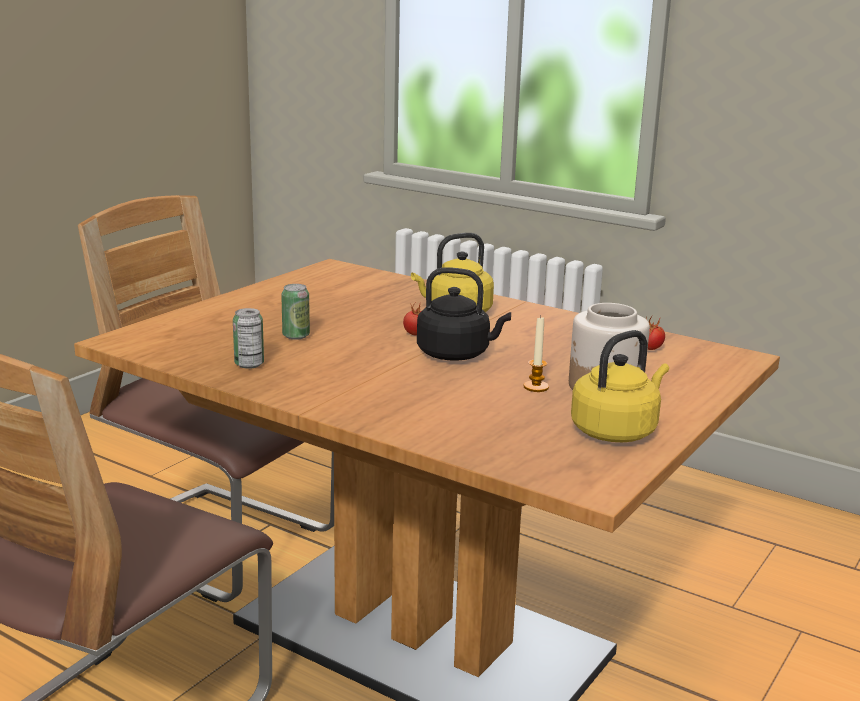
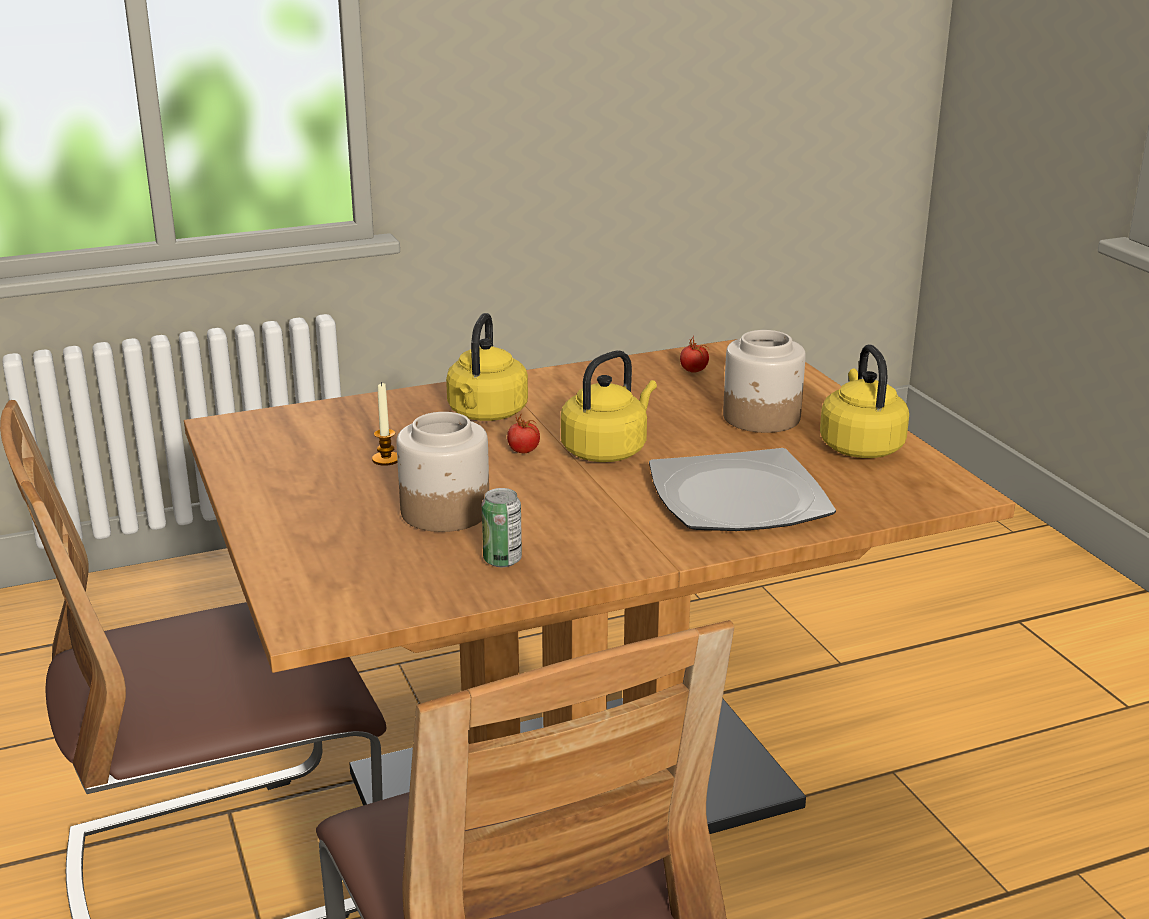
camera: 55 degrees left, 5 degrees up
(296, 336) = (444, 511): can -> jar
(443, 407) = (736, 497): none -> plate
(457, 354) = (607, 450): black kettle -> yellow kettle
(536, 387) = (731, 444): candle -> candle (386, 459)

